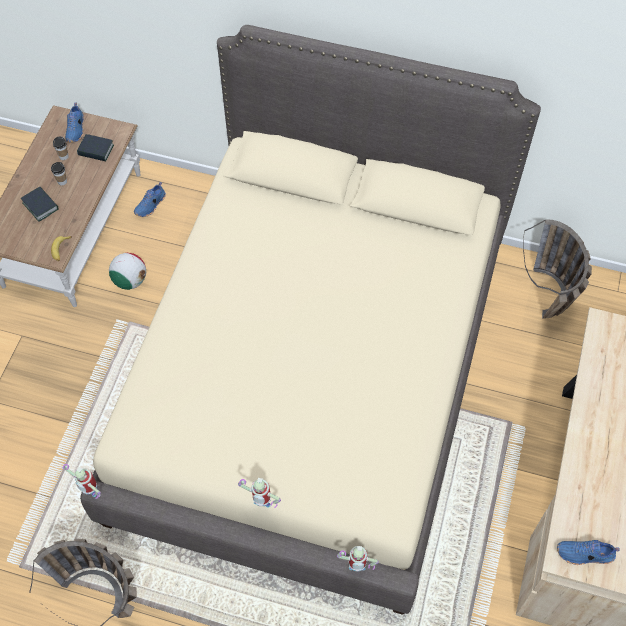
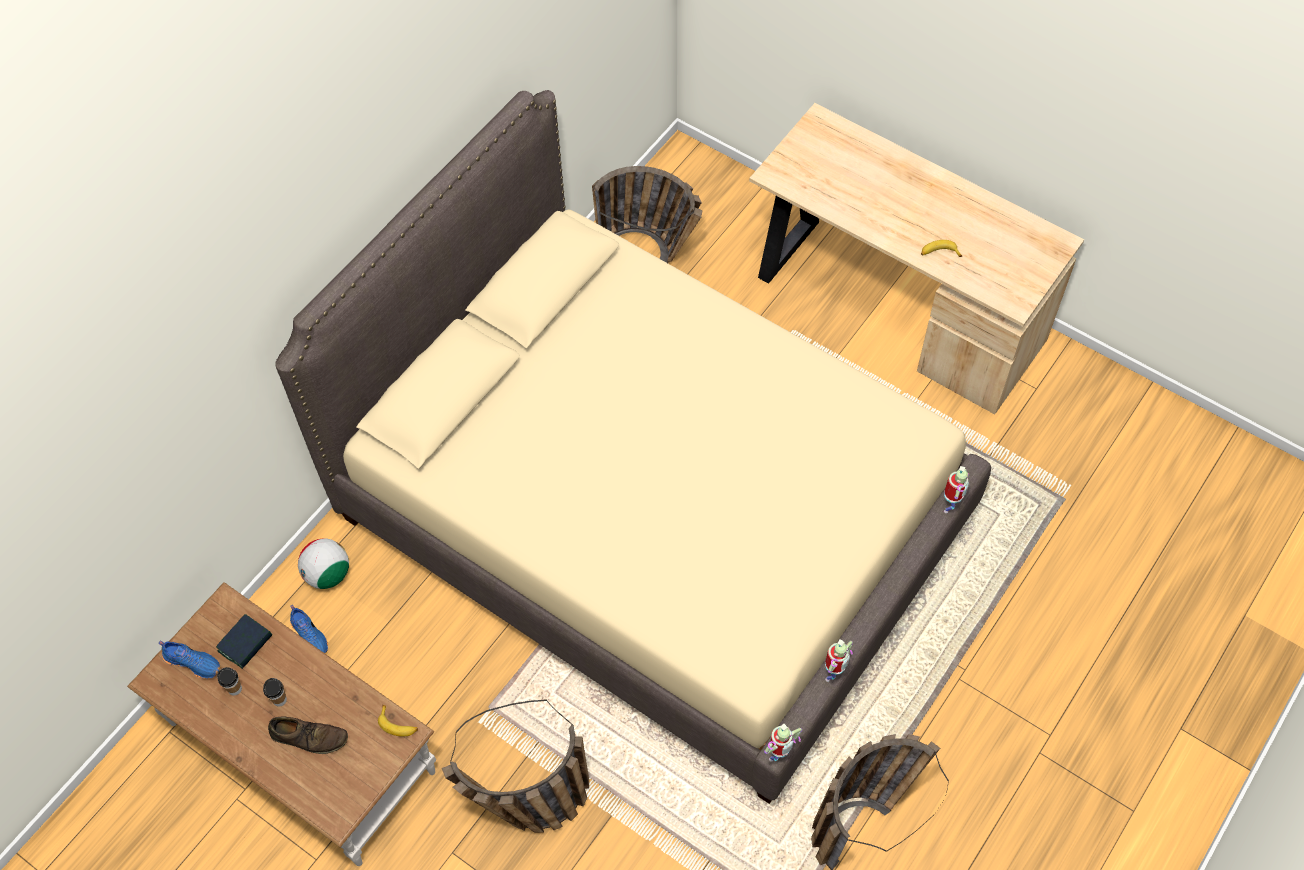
camera: 70 degrees left, 0 degrees up
(40, 206) = (309, 737): book -> brown shoe
(64, 367) = (525, 806): none -> basket
(130, 281) = (424, 691): football -> football (328, 574)
(262, 506) = (878, 554): toy robot -> toy robot (833, 675)
(584, 555) = (1018, 284): blue shoe -> none
(586, 477) = (939, 253): none -> banana

